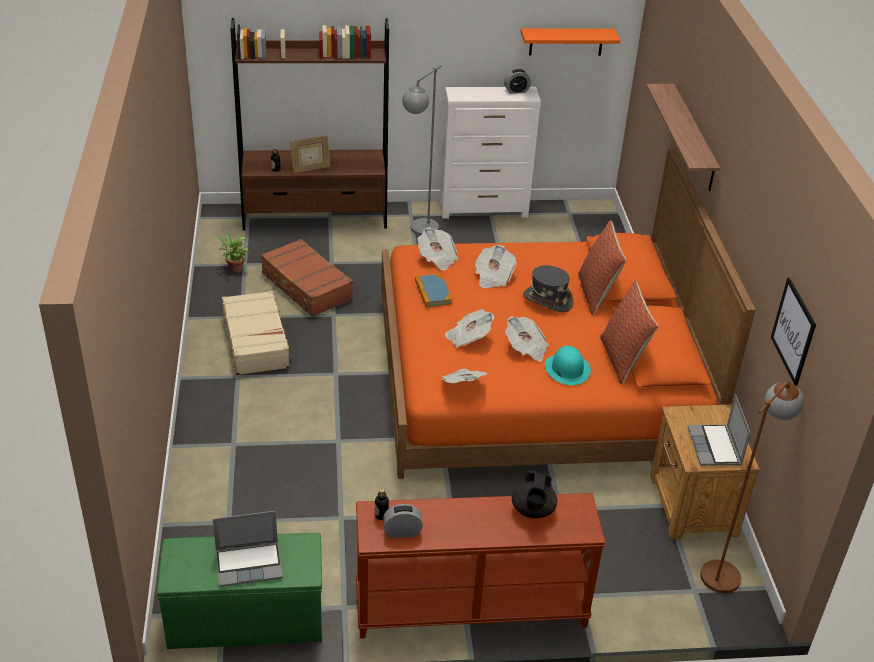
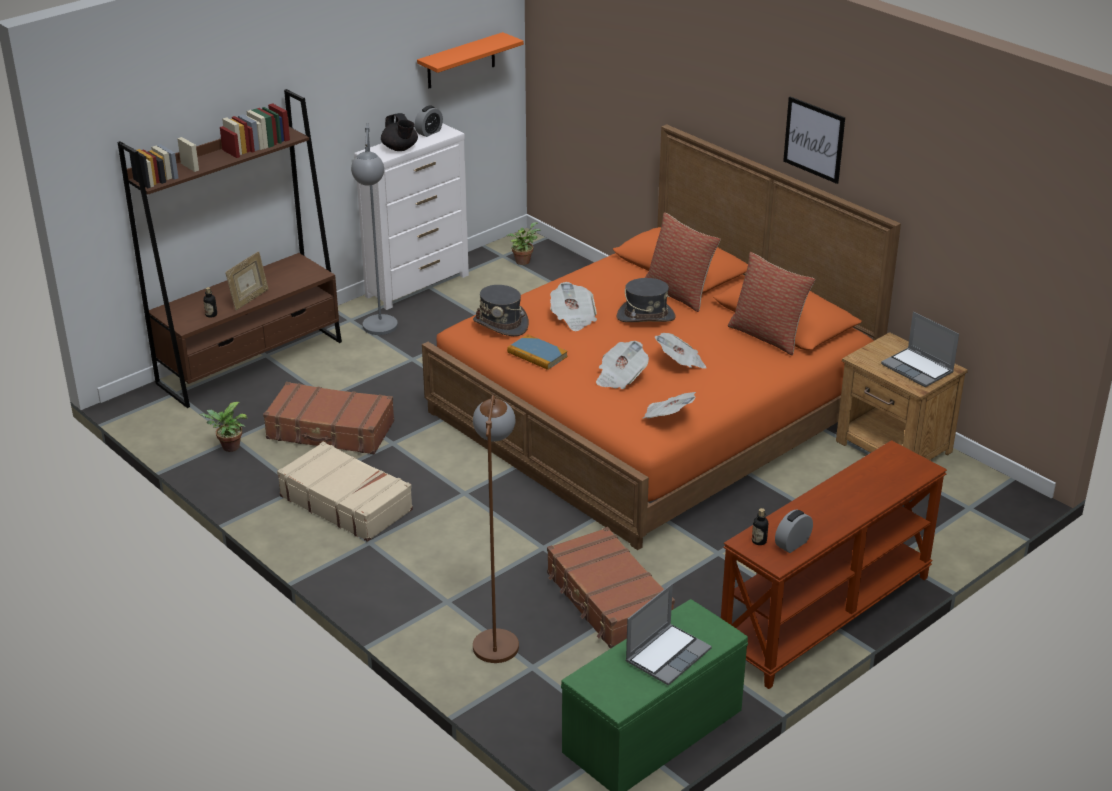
camera: 35 degrees left, 5 degrees down
(333, 504) = (608, 600): none -> brown suitcase
(437, 258) = (501, 324): newspaper -> grey hat
(533, 510) = (867, 475): black teapot -> black teapot (400, 148)
(567, 369) = (735, 363): turquoise hat -> none
(580, 223) = (523, 260): none -> potted plant
(693, 138) = (697, 103): shelf -> none
(727, 568) = (972, 479): brown floor lamp -> brown floor lamp (496, 636)
(793, 331) = (972, 218): picture -> picture (814, 139)

